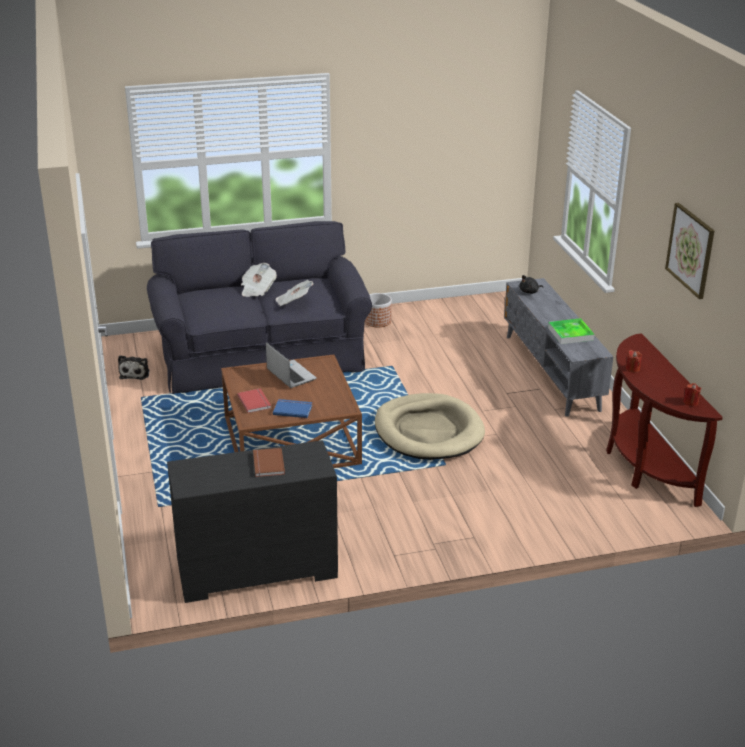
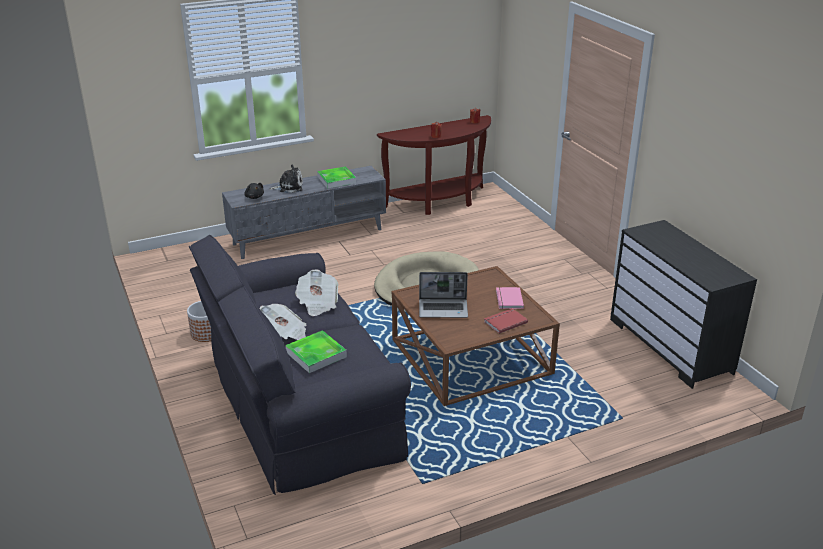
camera: 100 degrees left, 0 degrees up
(135, 373) = (362, 505): plush toy -> plush toy (289, 187)
(220, 298) = (316, 354): none -> tray
(267, 464) = (674, 247): brown book -> none
(290, 375) = (444, 309): laptop -> laptop turned 135 degrees counterclockwise
(292, 409) = (508, 299): blue book -> pink book
(690, 250) = (415, 36): picture -> none

